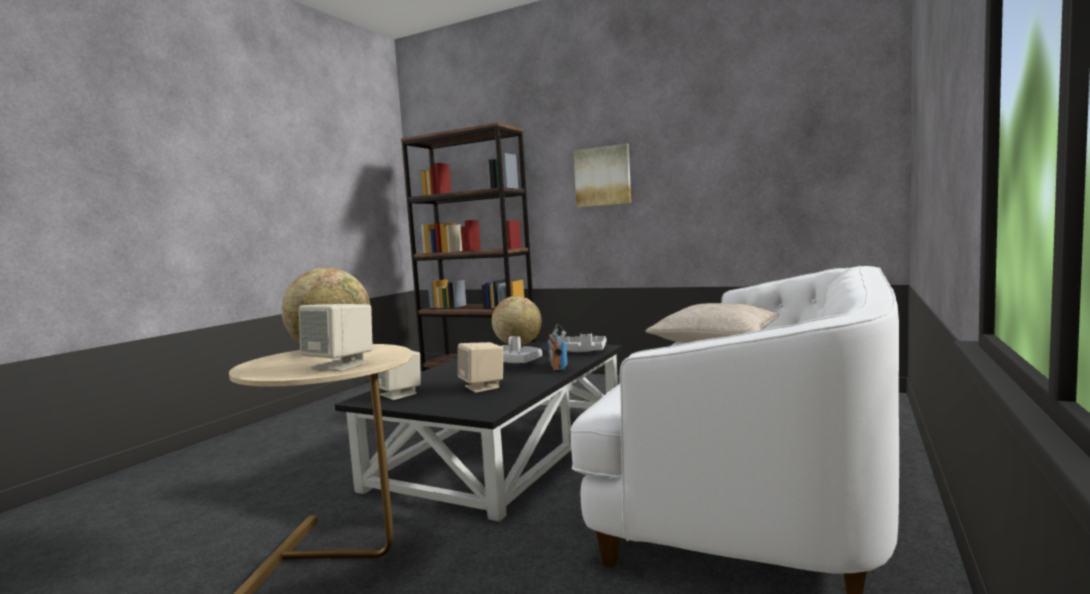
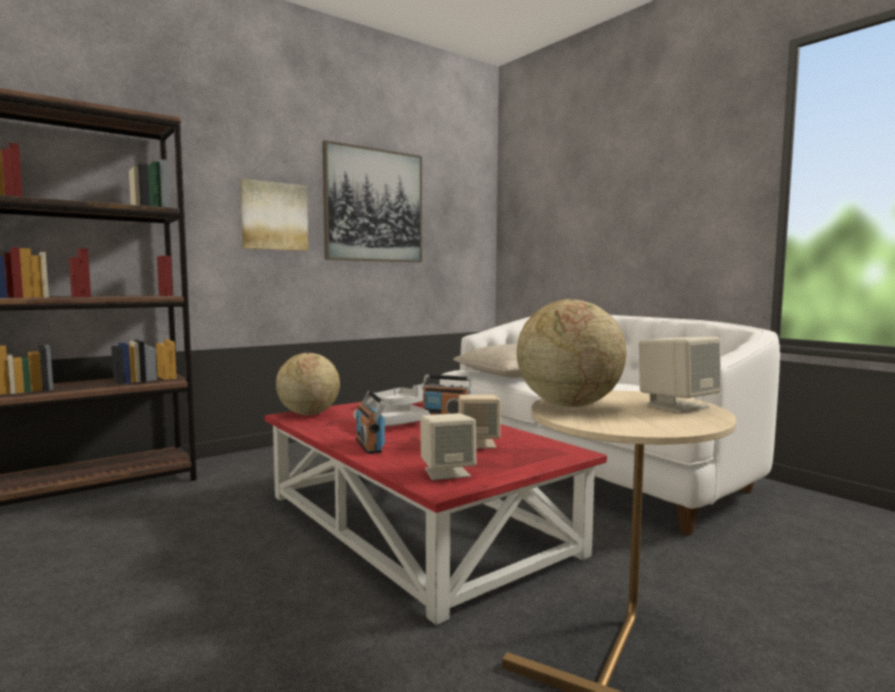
camera: 65 degrees left, 0 degrees up
(449, 370) = (369, 445): none -> radio
(505, 449) = (417, 524): black coffee table -> red coffee table
(703, 147) = (374, 205): none -> picture

